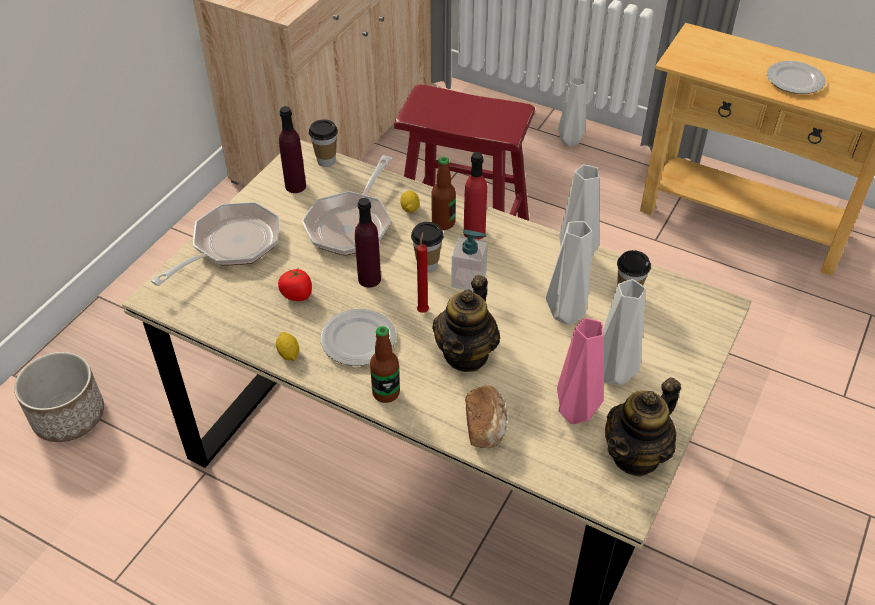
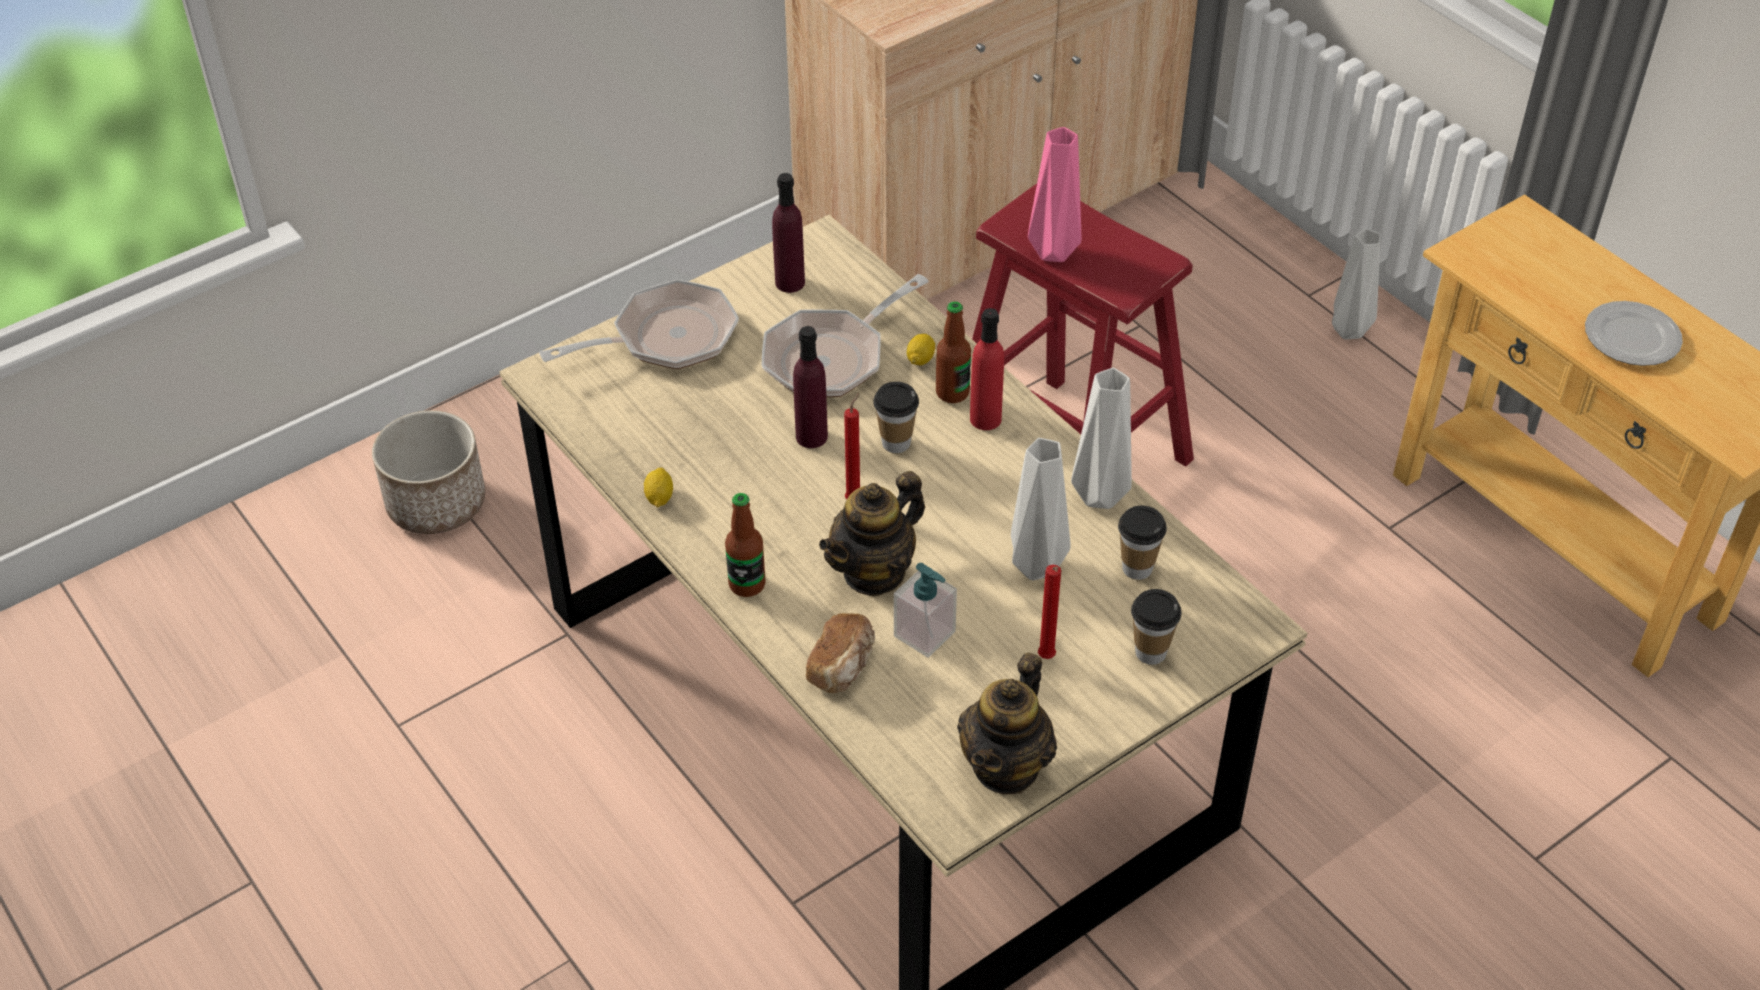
camera: 25 degrees right, 0 degrees up
(297, 295) = (711, 428): tomato -> none
(326, 161) = (849, 259): cup -> cup (1150, 652)
(358, 339) = (752, 508): plate -> none
(469, 280) = (938, 479): soap dispenser -> soap dispenser (925, 634)
(576, 414) = (965, 692): pink vase -> pink vase (1053, 254)
(612, 372) = (1046, 659): grey vase -> red candle
(636, 455) = (1006, 766): teapot -> teapot turned 45 degrees counterclockwise

